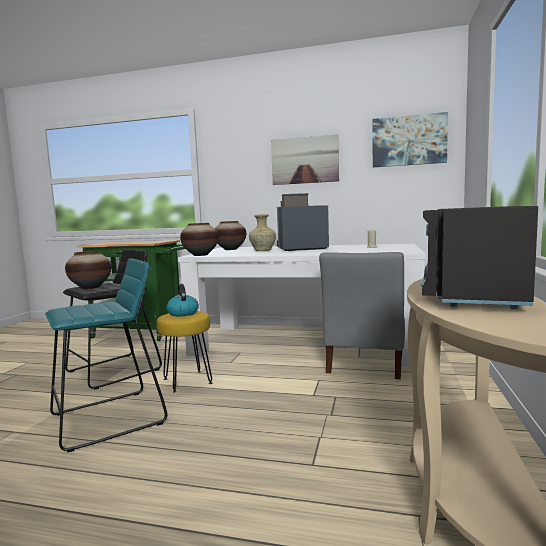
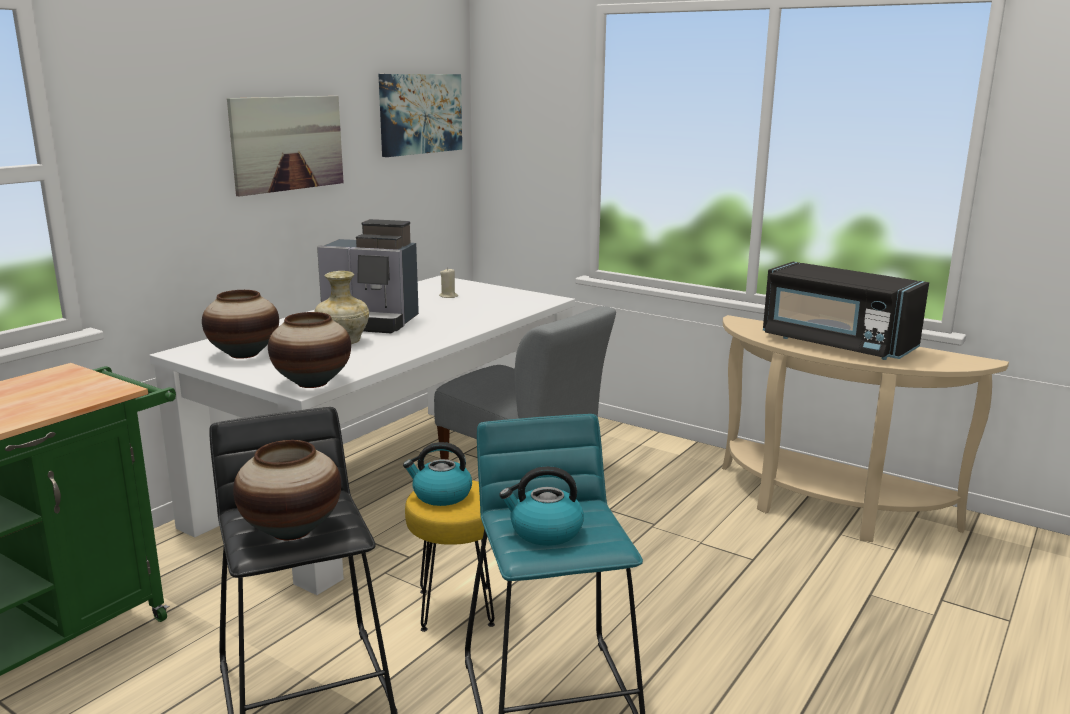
camera: 70 degrees left, 10 degrees up
(83, 307) = (545, 531): none -> kettle
(300, 249) = (373, 322): coffee machine -> coffee machine turned 90 degrees counterclockwise

